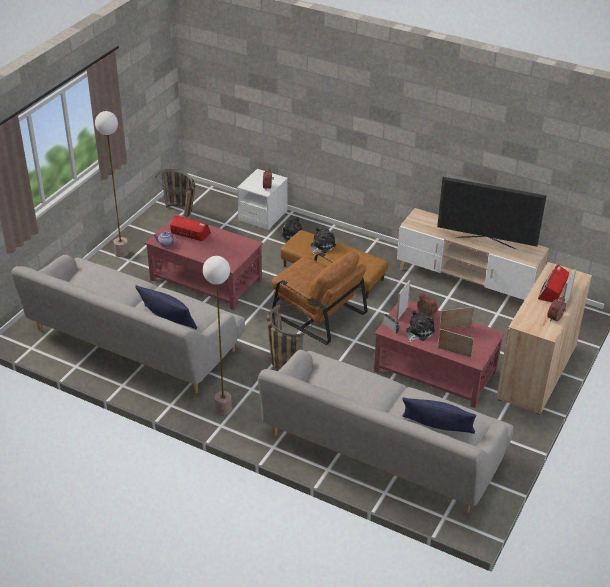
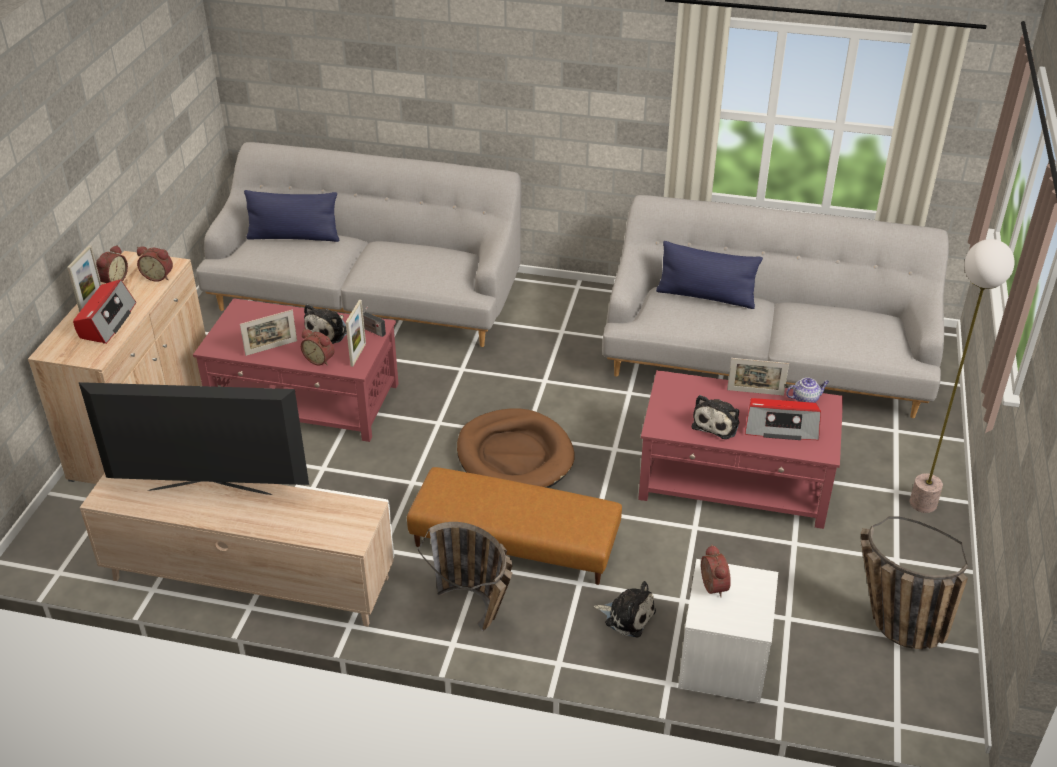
camera: 165 degrees right, 0 degrees up
(223, 409) = (585, 303): floor lamp -> none
(282, 360) = (537, 374): basket -> basket (478, 615)
(317, 313) = (514, 456): brown armchair -> brown dog bed
(321, 246) = (544, 516): plush toy -> plush toy (717, 423)
(454, 352) = (273, 313): picture frame -> picture frame (755, 392)
(527, 316) = (158, 276): none -> alarm clock

